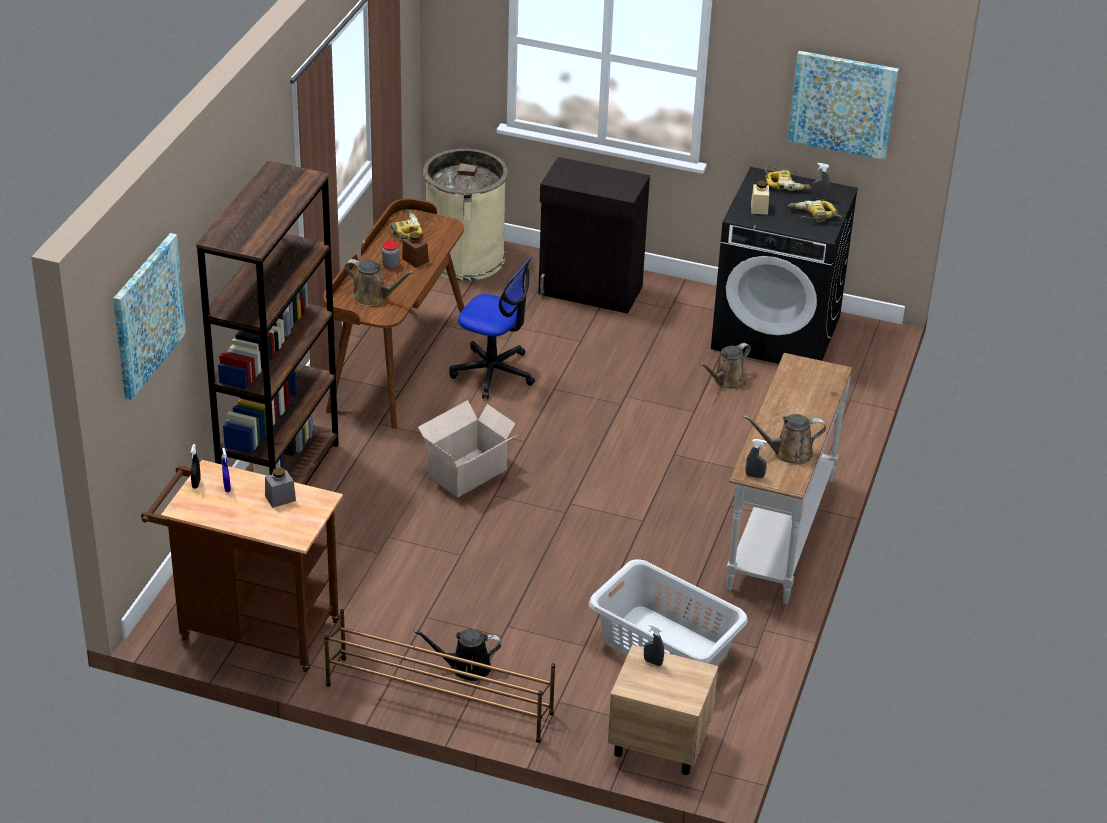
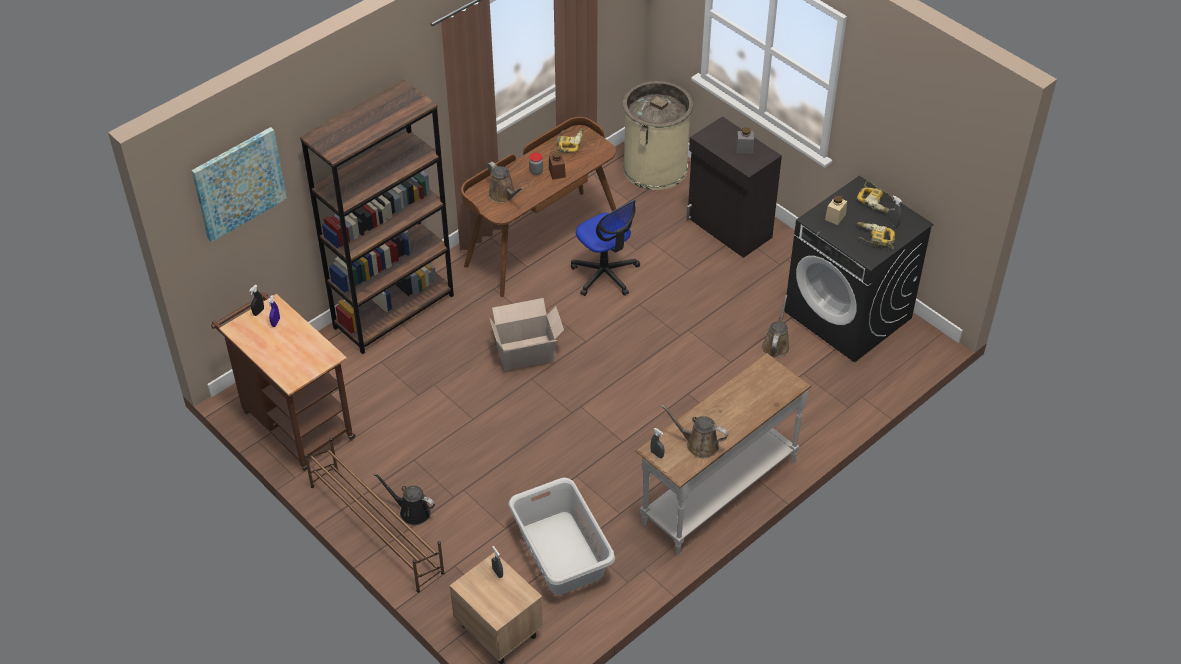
camera: 30 degrees right, 10 degrees up
(280, 498) = (303, 345): grey jar -> grey jar (744, 148)
(727, 381) = (776, 344): brown watering can -> brown watering can turned 120 degrees clockwise
(842, 104) = (929, 152): picture -> none

